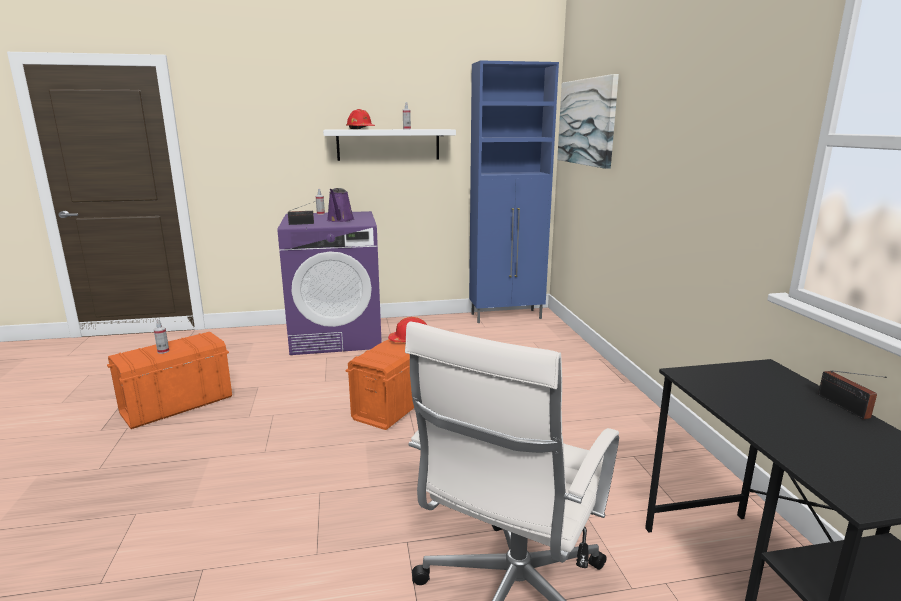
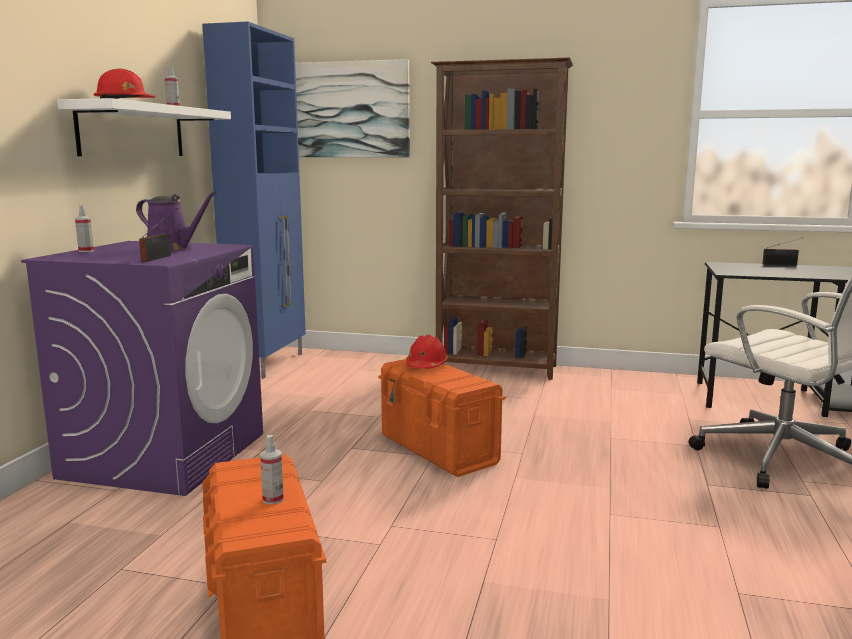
camera: 65 degrees left, 5 degrees down
(611, 389) = (497, 369): none -> brown bookcase

